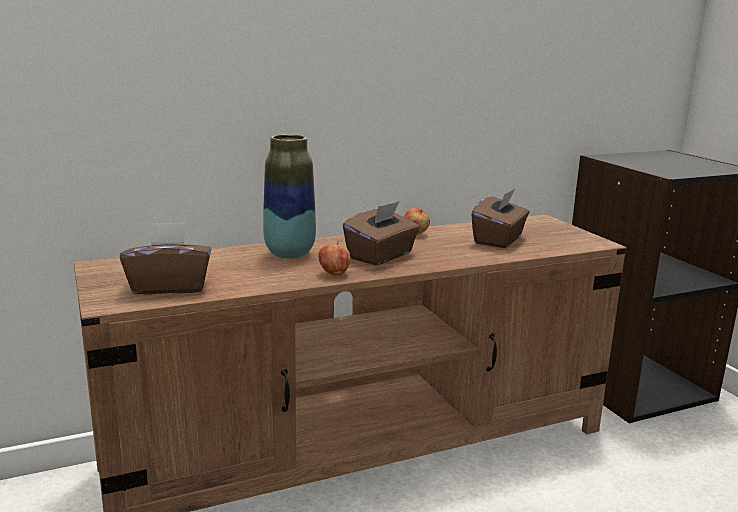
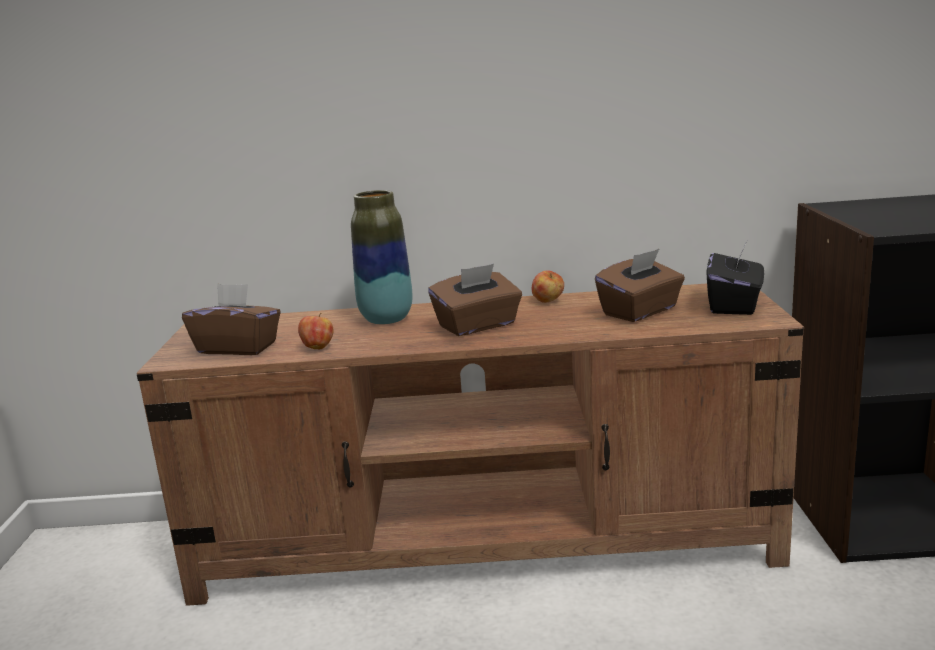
camera: 25 degrees right, 0 degrees up
(334, 273) = (404, 343): apple -> apple (317, 347)
(561, 233) = (734, 305): none -> black tissue box

